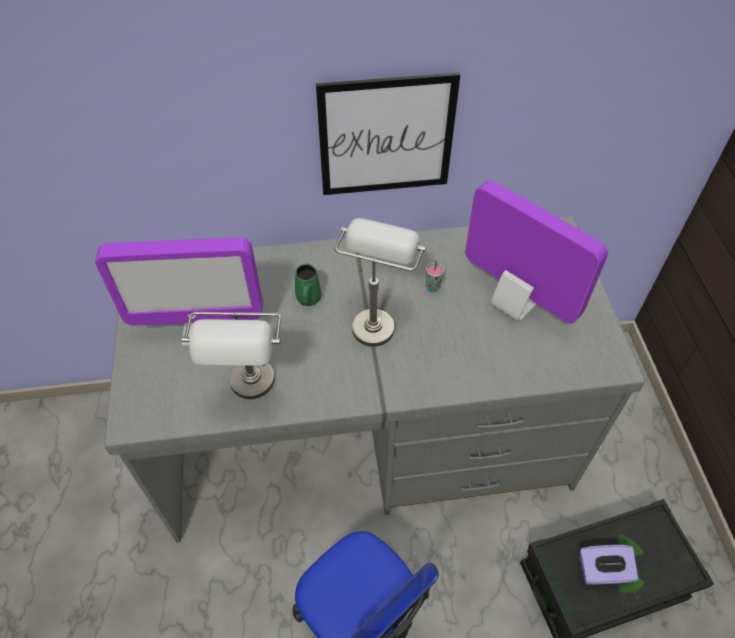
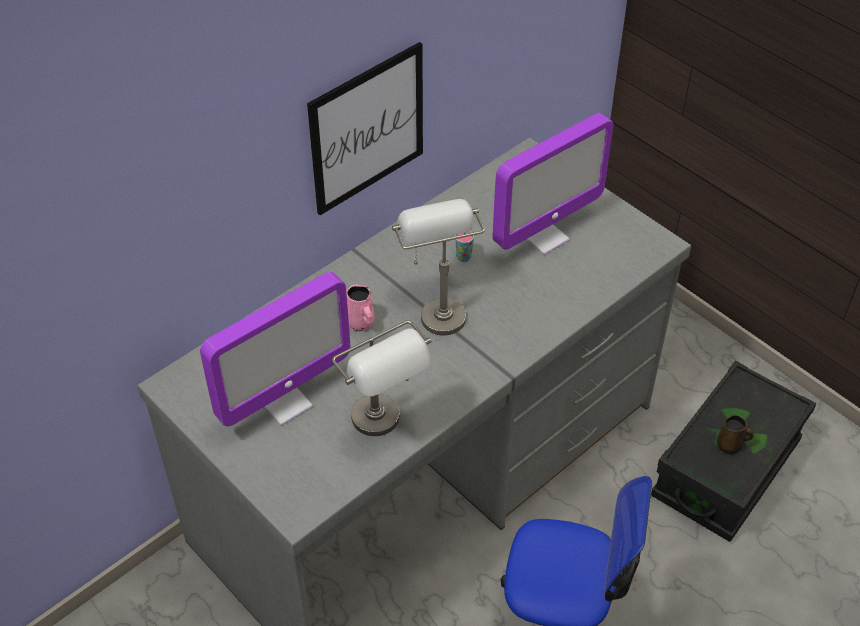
camera: 35 degrees left, 5 degrees down
(308, 299) = (361, 324): green mug -> pink mug
(513, 305) = (544, 237): monitor -> monitor turned 135 degrees clockwise
(602, 571) = (730, 446): purple tissue box -> brown mug

